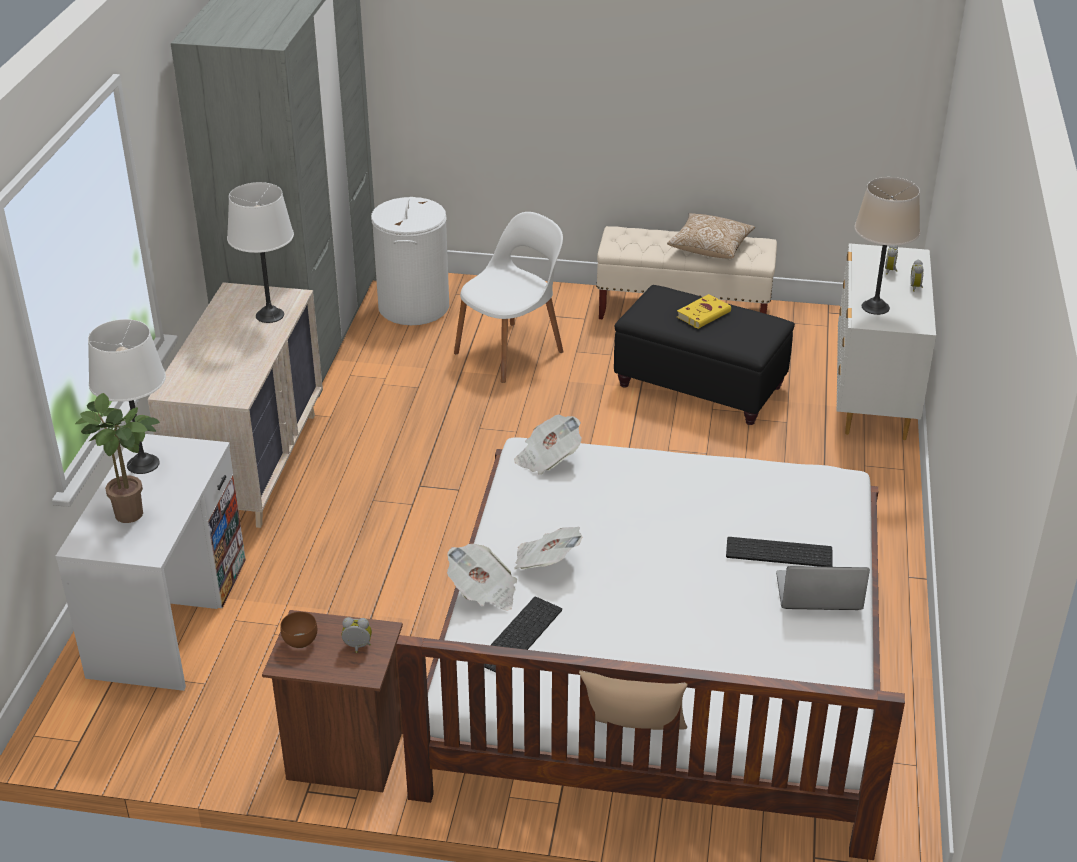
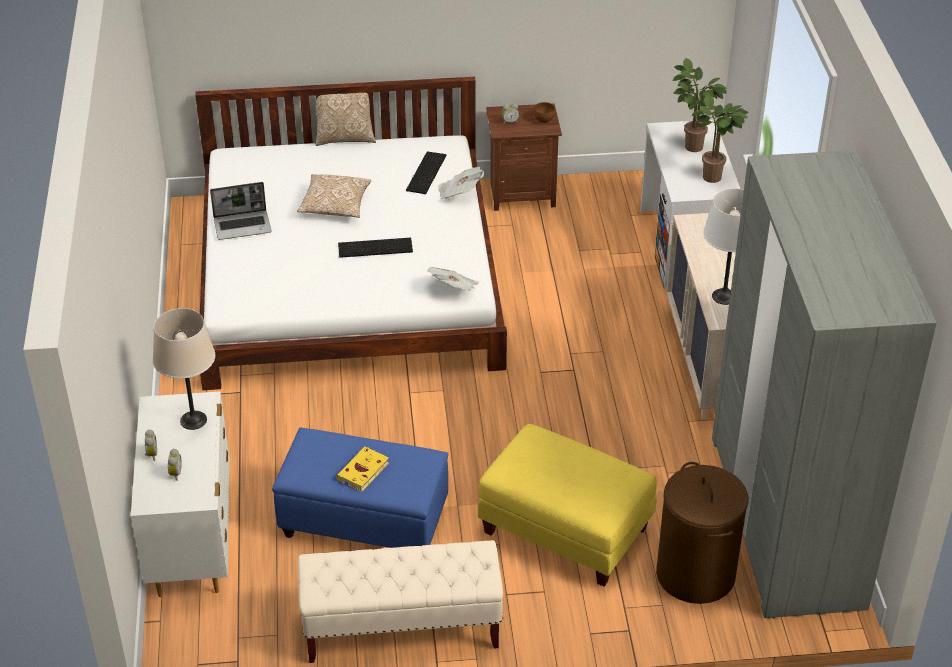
camera: 165 degrees right, 5 degrees up
(143, 464) = (715, 177): white table lamp -> potted plant
(413, 307) = (696, 574): white laundry basket -> brown laundry basket
(511, 351) = (564, 531): white chair -> yellow ottoman
(546, 562) = (427, 217): newspaper -> none
(701, 386) = (363, 521): black ottoman -> blue ottoman
(710, 247) = (373, 570): pillow -> pillow (335, 206)
(778, 553) = (271, 245): keyboard -> keyboard (376, 247)

